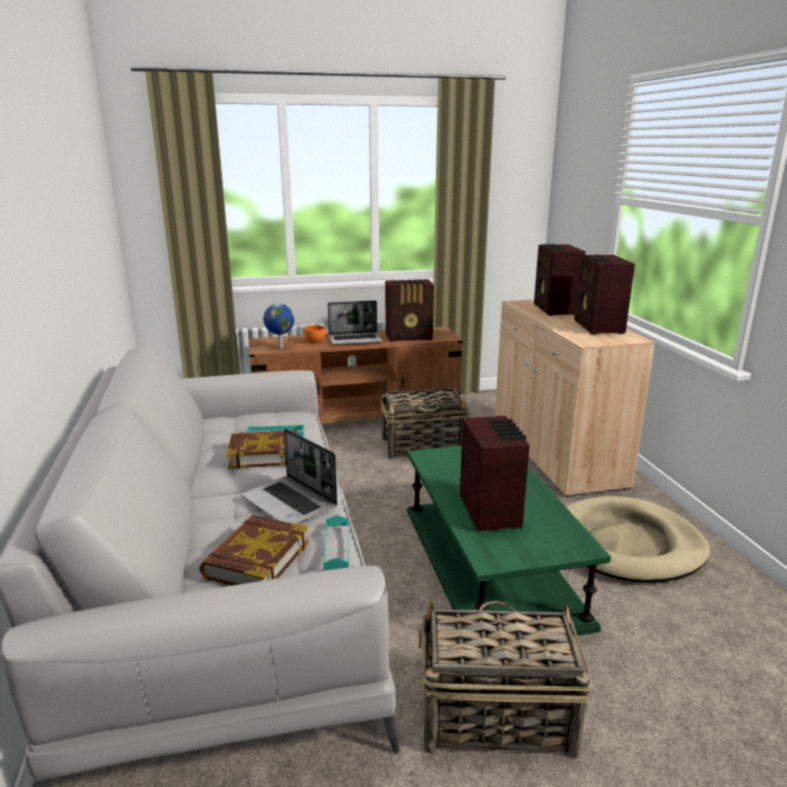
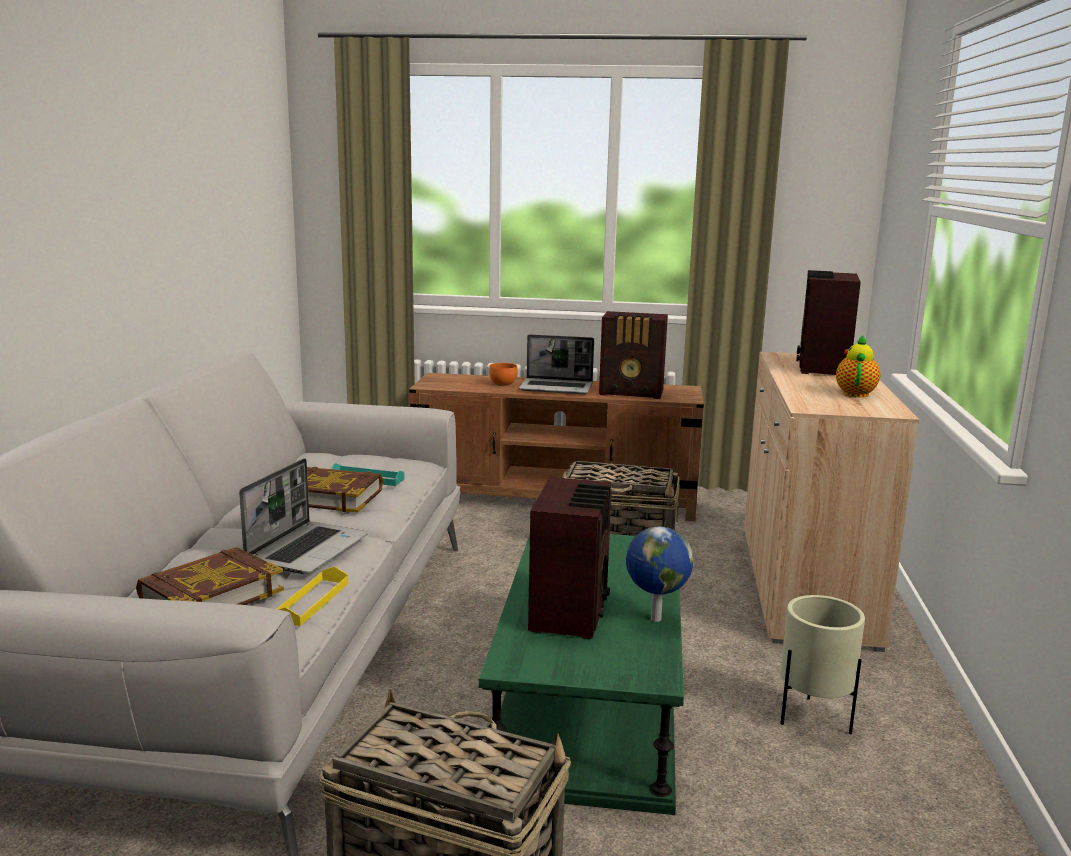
camera: 20 degrees right, 5 degrees down
(280, 347) = (452, 386): globe -> globe (654, 619)
(291, 503) = (307, 549): laptop -> laptop turned 135 degrees counterclockwise
(336, 546) = (311, 601): turquoise tray -> yellow tray
(597, 327) = (855, 393): radio -> teapot
(627, 544) = (813, 719): beige dog bed -> beige planter

